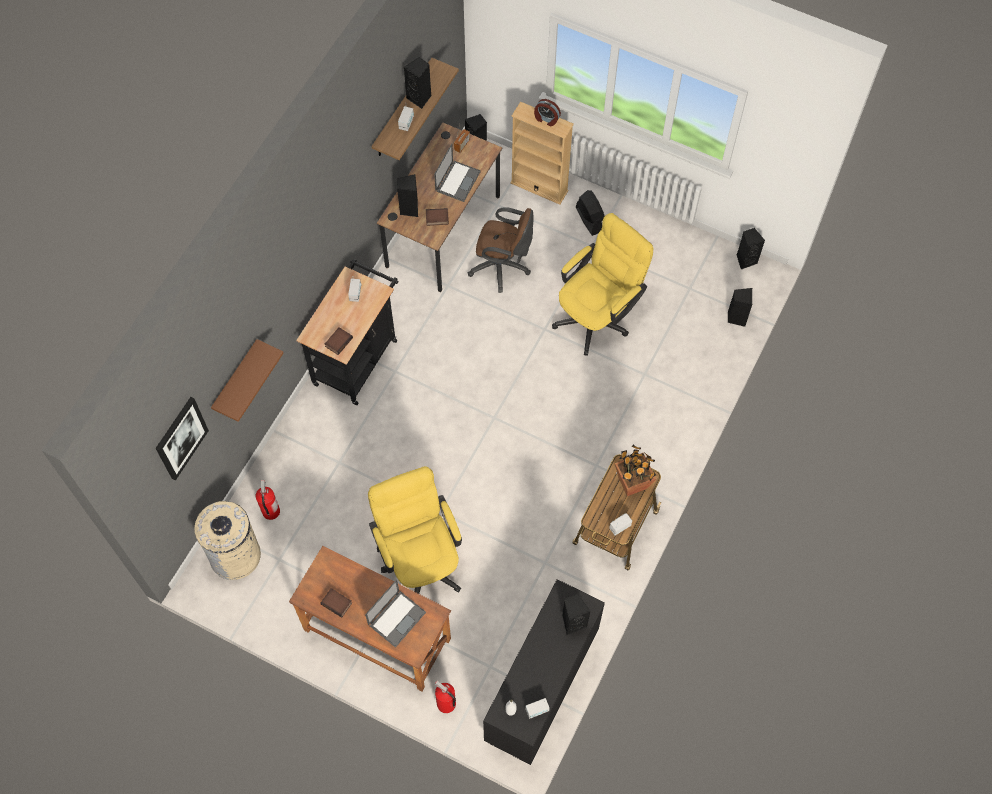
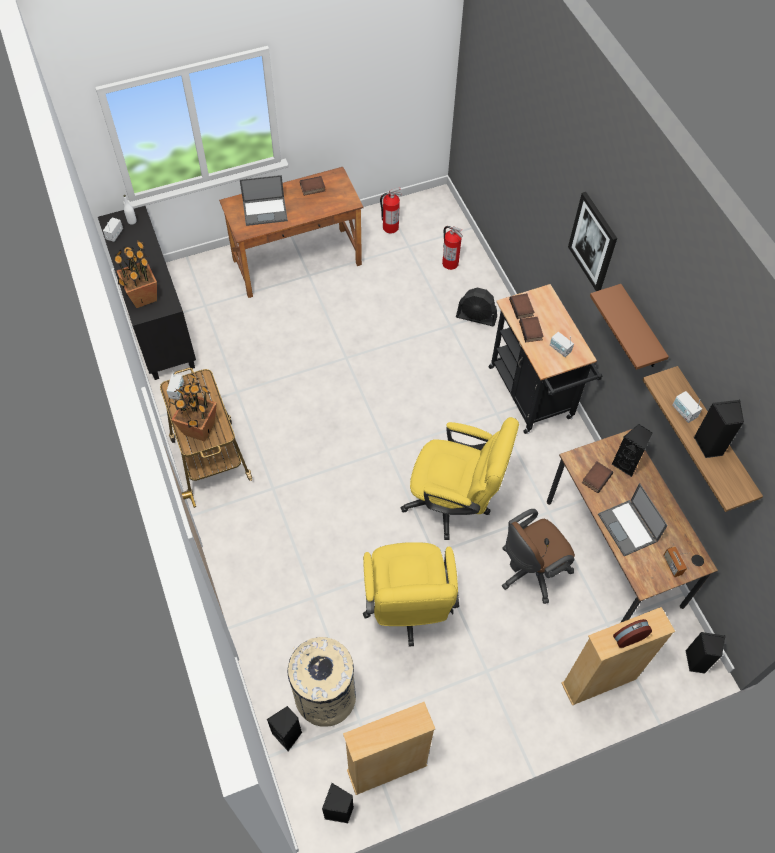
camera: 130 degrees right, 5 degrees down
(181, 438) = (493, 98): picture -> picture (593, 242)
(235, 555) = (436, 226): beige trash can -> beige trash can (325, 697)
(236, 379) = (526, 180): brown shelf -> brown shelf (640, 329)
(355, 321) = (531, 331): none -> book
(397, 617) = (265, 211): laptop -> laptop turned 90 degrees counterclockwise
(420, 559) = (322, 320): yellow office chair -> yellow office chair (454, 503)
(446, 704) = (209, 266): fire extinguisher -> fire extinguisher (390, 227)
(573, 622) = (142, 296): black speaker -> potted plant
(589, 219) = (520, 696): black fan -> black fan (476, 317)
(699, 254) = (387, 768): none -> beige bookcase

